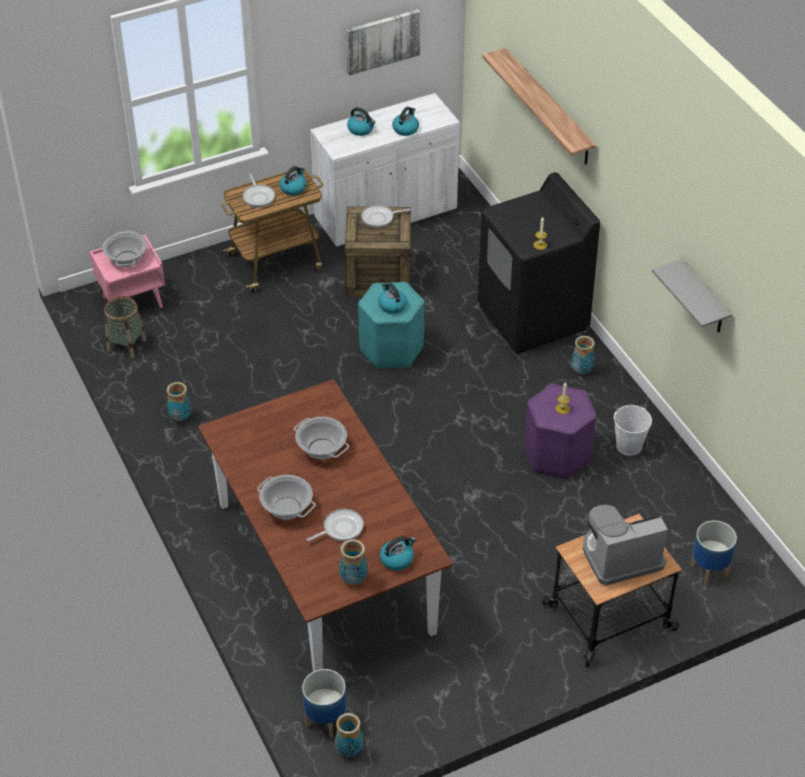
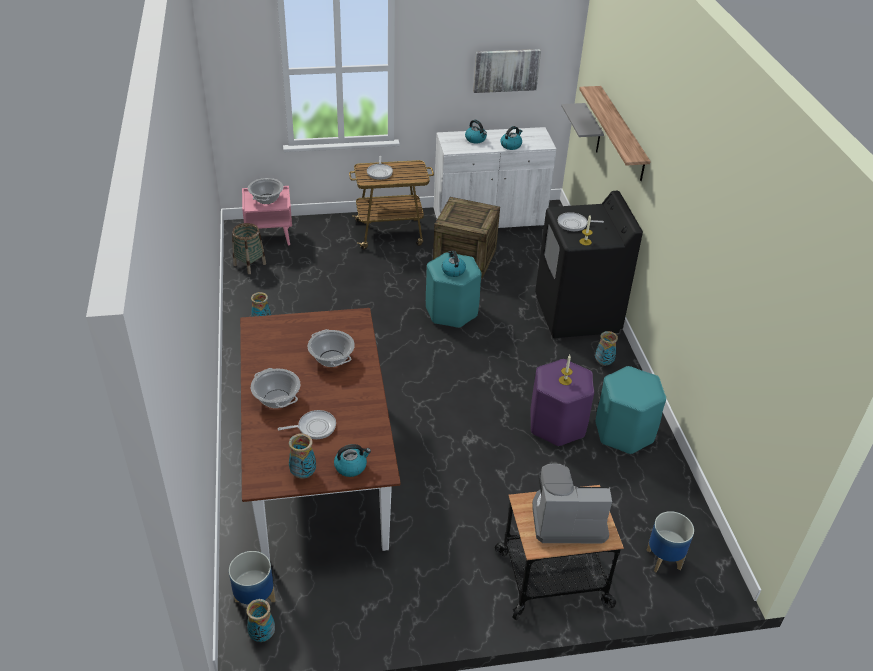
camera: 15 degrees right, 5 degrees down
(293, 188) = (409, 172): kettle -> none
(379, 218) = (472, 209): frying pan -> frying pan (574, 224)
(629, 446) = (624, 432): white bucket -> turquoise stool
(704, 299) = (712, 302): grey shelf -> grey shelf (592, 129)

